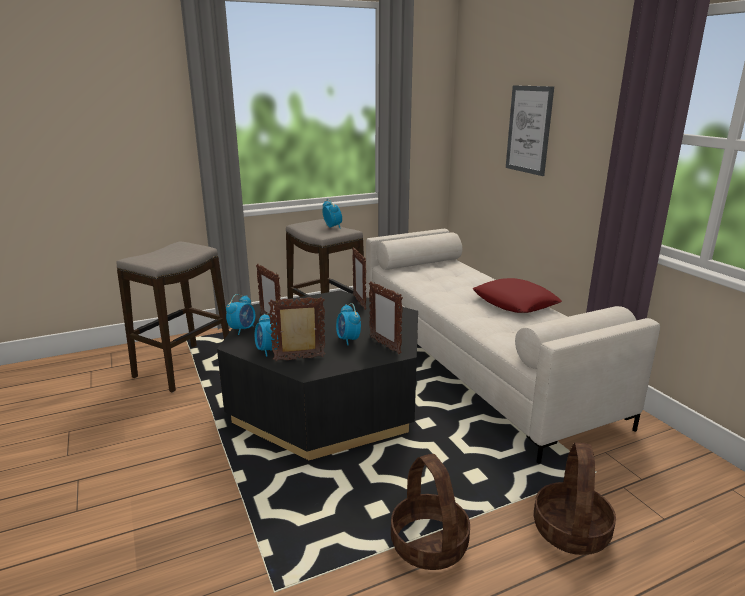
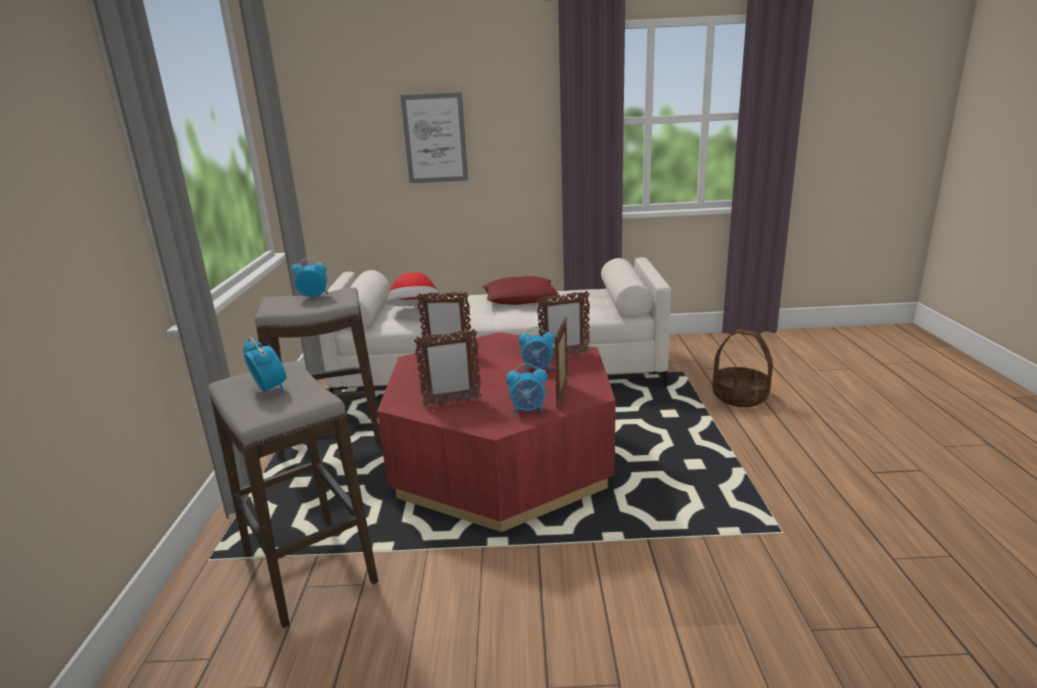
camera: 65 degrees left, 0 degrees up
(242, 329) = (454, 420): alarm clock -> alarm clock (270, 389)
(327, 400) = (502, 461): black coffee table -> red coffee table
(430, 544) = (741, 450): basket -> none
(433, 274) = (415, 312): none -> hat

